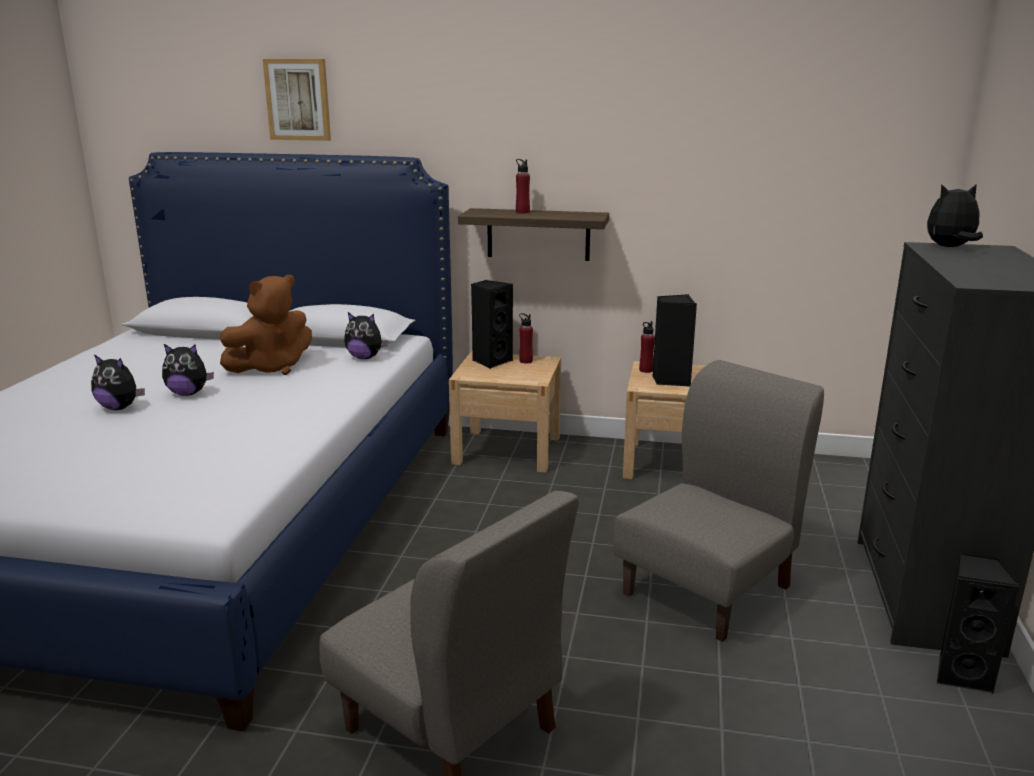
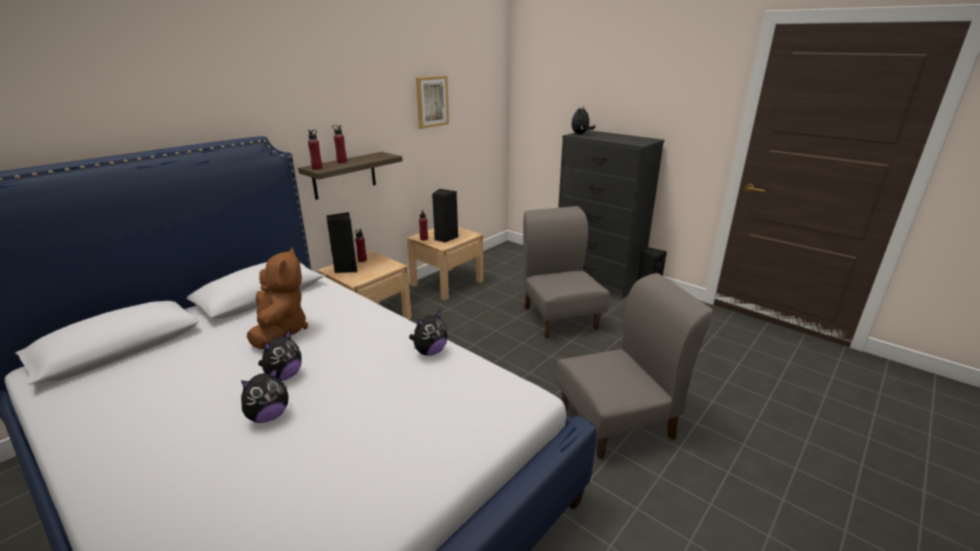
camera: 60 degrees left, 5 degrees up
(298, 99) = (122, 98): picture -> picture (431, 101)
(365, 357) = (320, 294): plush toy -> plush toy (430, 352)
(477, 212) = (317, 168): none -> red bottle

